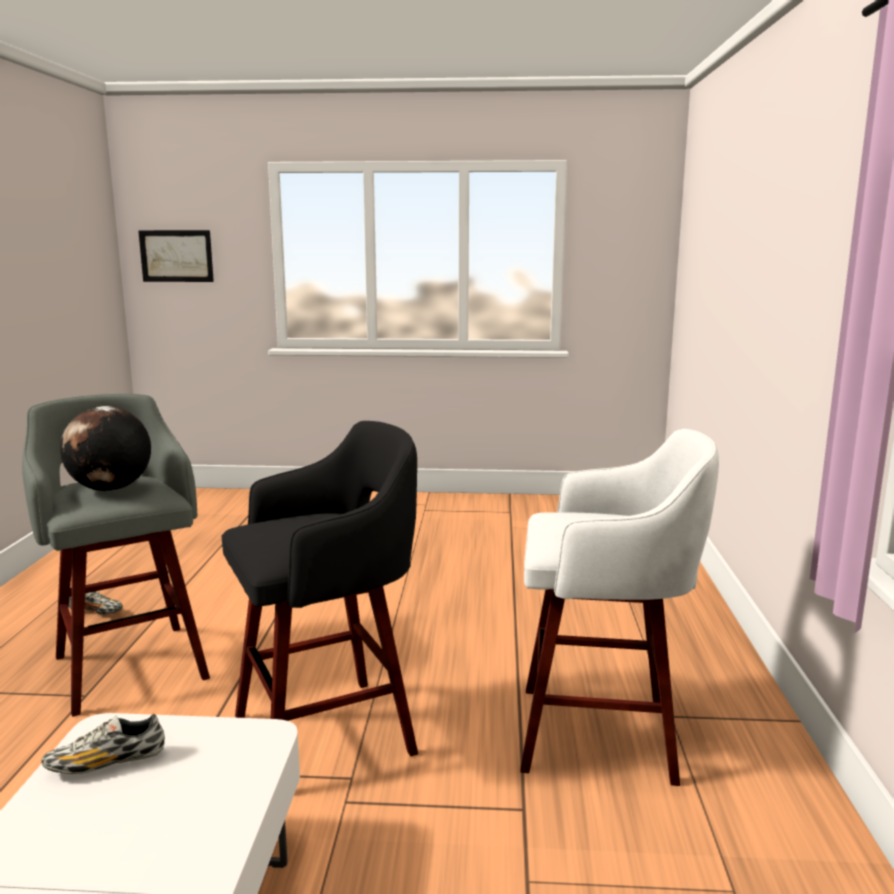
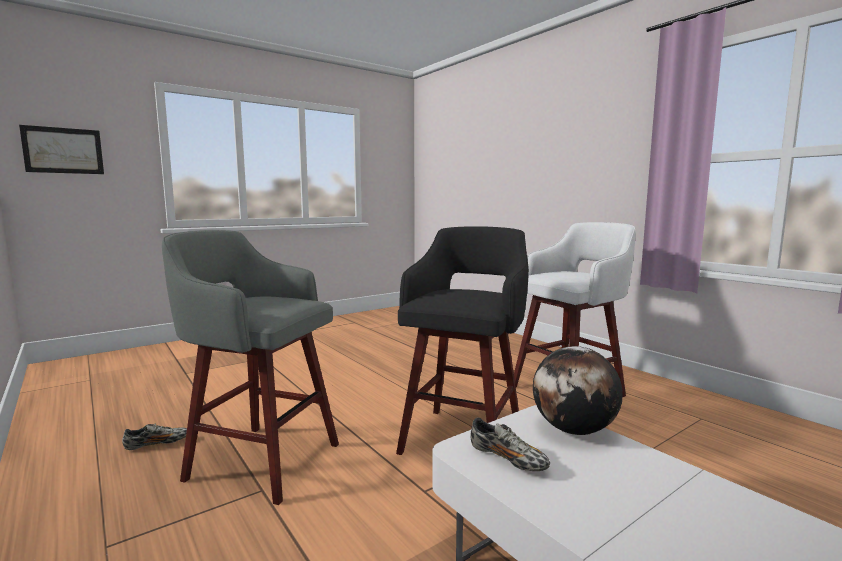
camera: 40 degrees left, 5 degrees down
(106, 764) = (508, 460): shoe -> shoe turned 75 degrees counterclockwise
(110, 489) = (261, 302): globe -> globe (574, 430)

